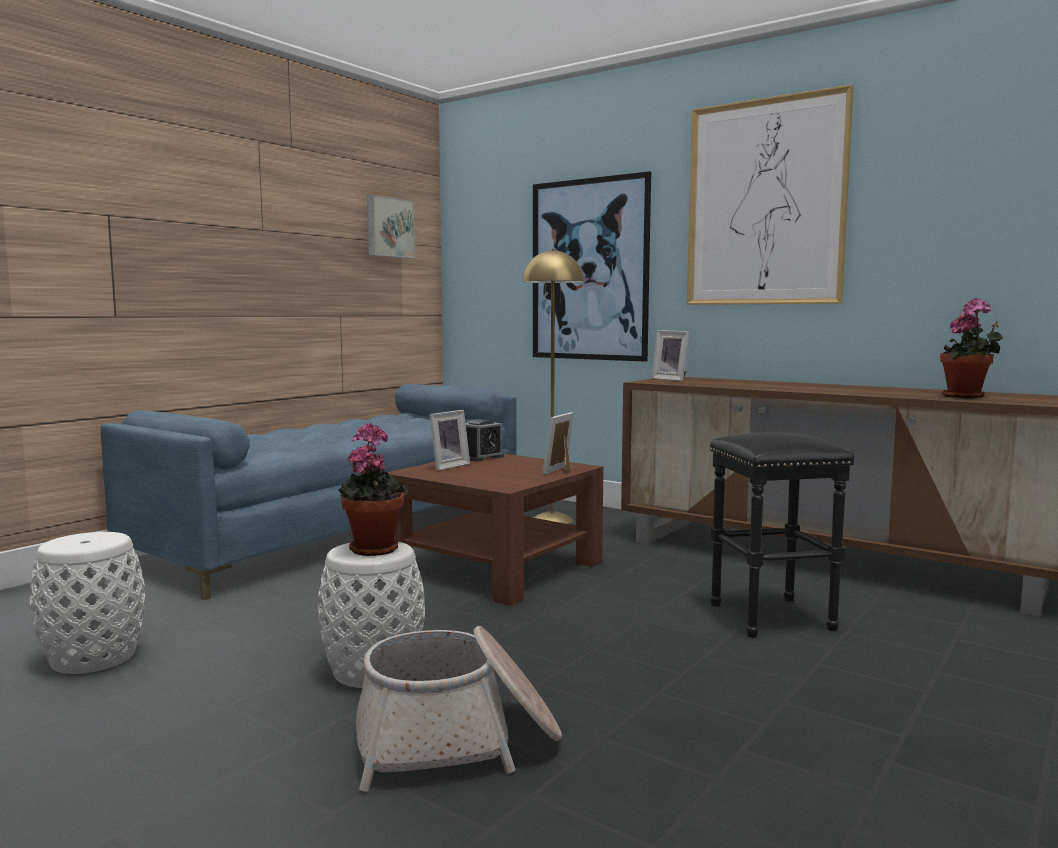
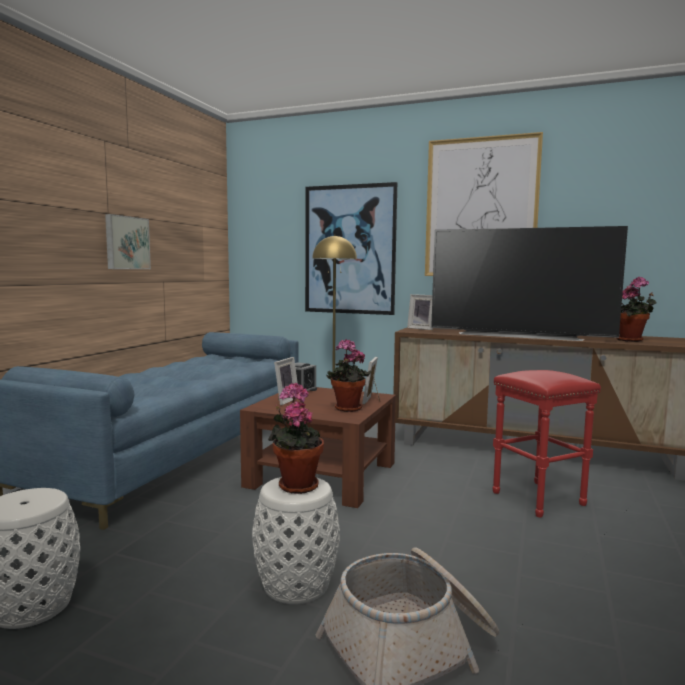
camera: 15 degrees left, 0 degrees up
(389, 227) = (195, 214): picture -> picture (126, 243)
(515, 478) = (347, 409): none -> potted plant
(774, 617) = (540, 498): black stool -> red stool
(797, 389) = (519, 335): none -> television

